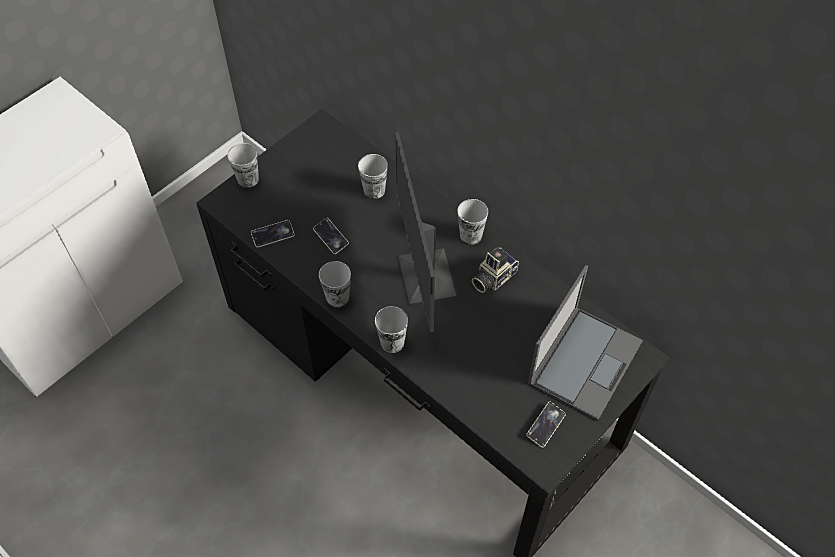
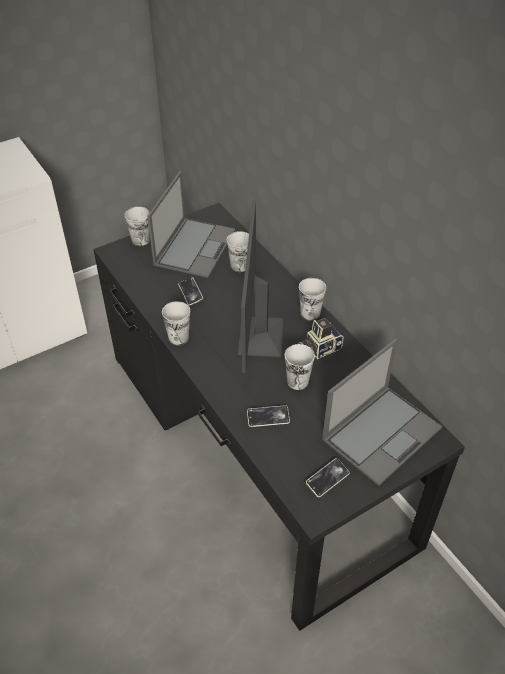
camera: 15 degrees right, 10 degrees down
(273, 235) = (144, 282): phone -> phone (268, 418)
(315, 175) = (195, 247): none -> laptop
(392, 342) = (212, 381): cup -> cup (297, 381)

